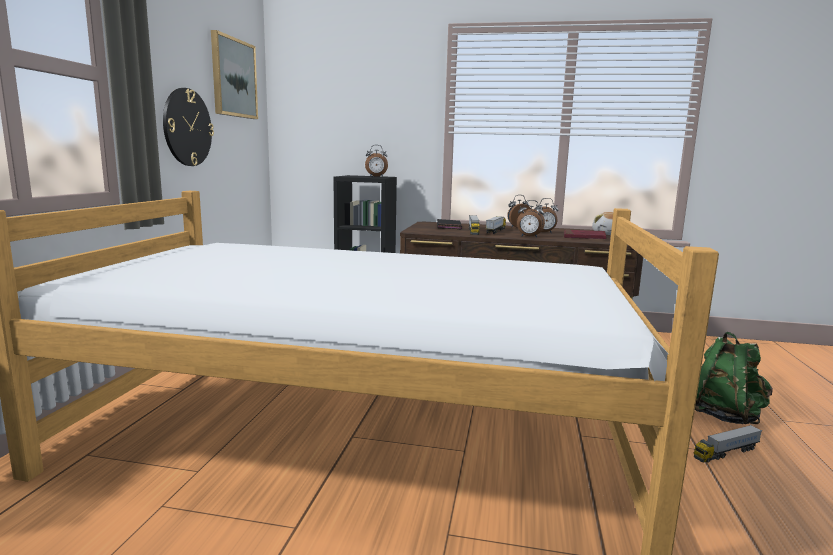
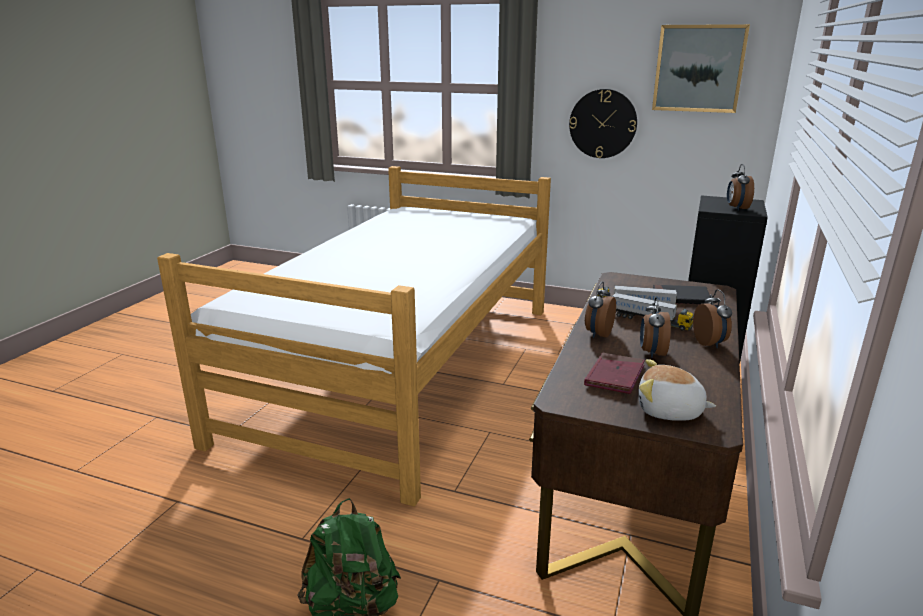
camera: 100 degrees right, 10 degrees up
(726, 453) = (284, 557): toy truck -> none

